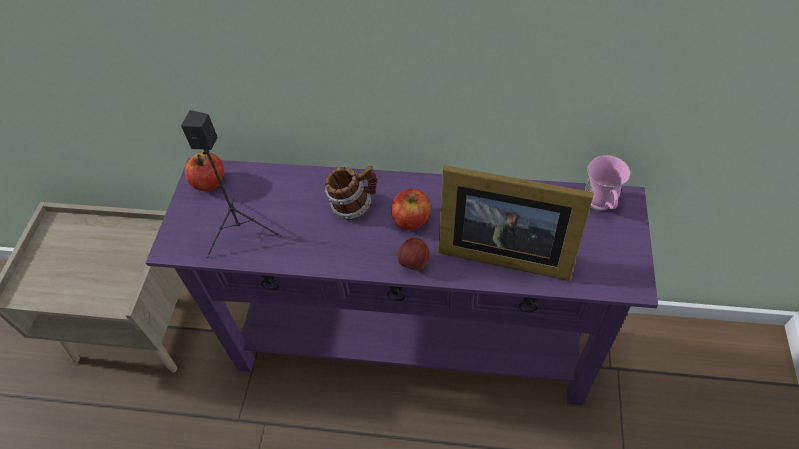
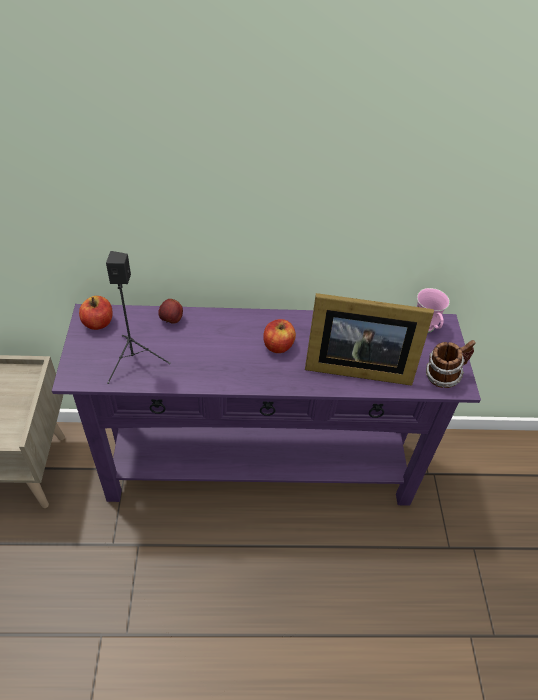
camera: 15 degrees left, 5 degrees down
(354, 206) = (228, 337): mug -> mug (443, 375)
(413, 263) = (286, 379): apple -> apple (171, 320)

